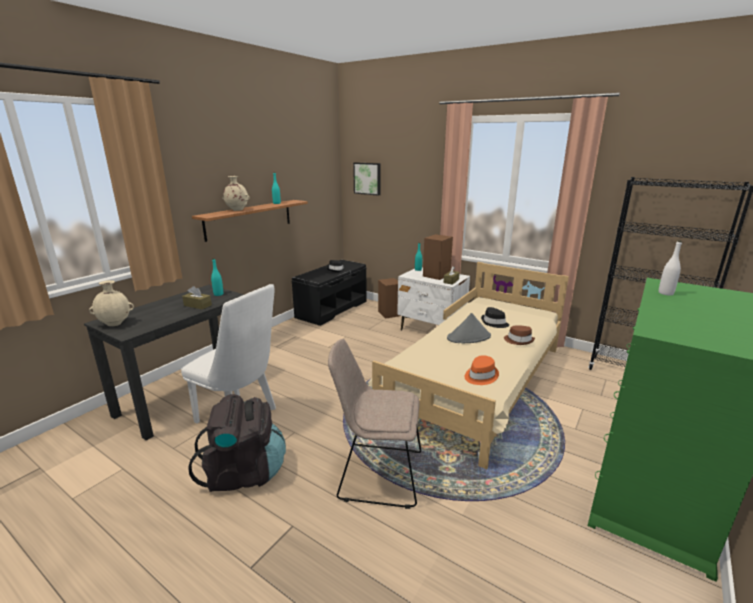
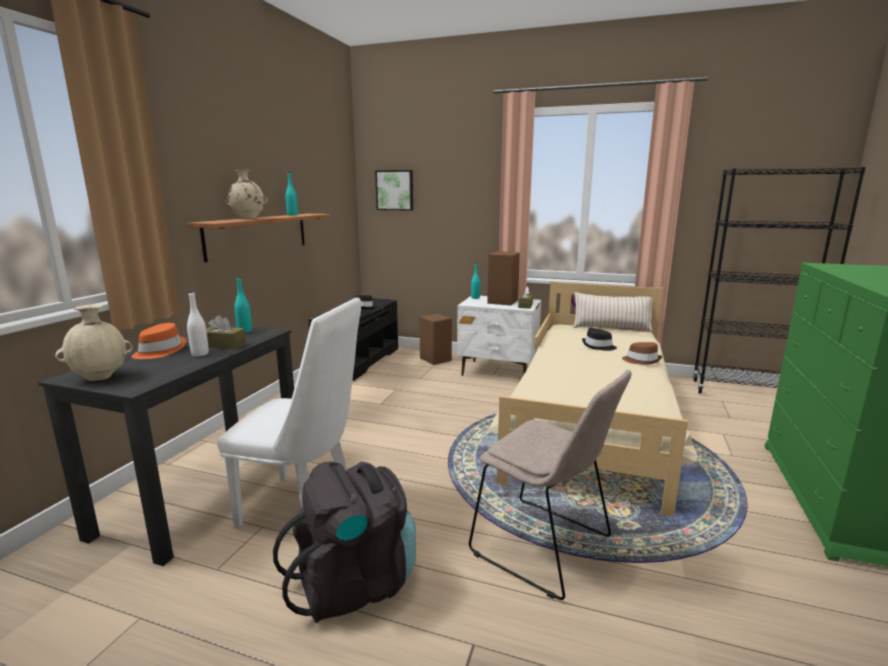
camera: 15 degrees left, 5 degrees down
(377, 473) = (545, 547): beige chair -> beige chair turned 135 degrees counterclockwise
(469, 337) = (584, 363): grey hat -> none
(480, 376) = (635, 400): orange hat -> orange hat (160, 351)
(522, 305) = (611, 328): none -> beige pillow
(665, 293) = (846, 270): white bottle -> white bottle (200, 354)

